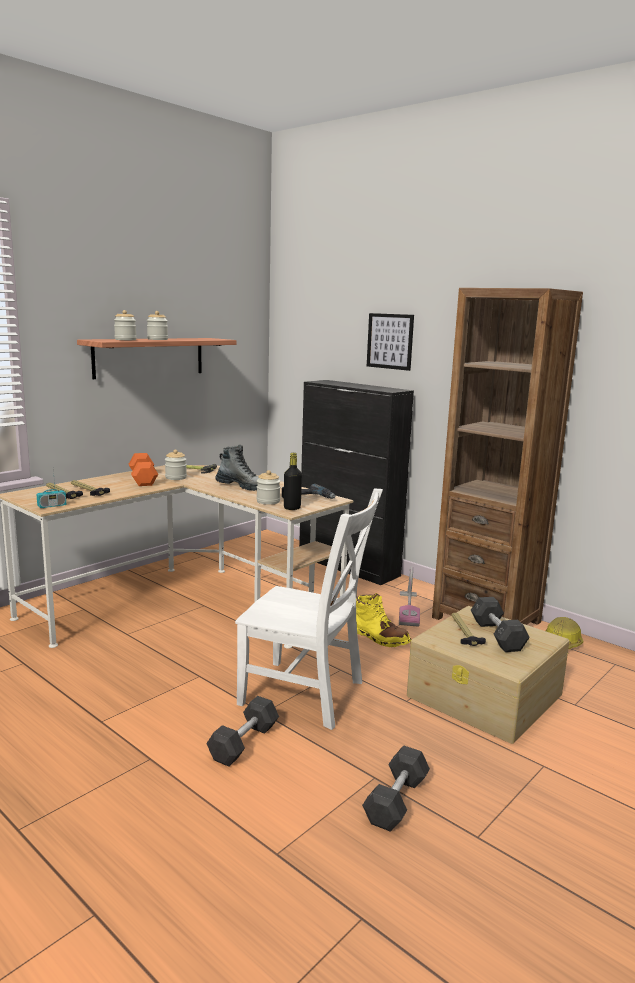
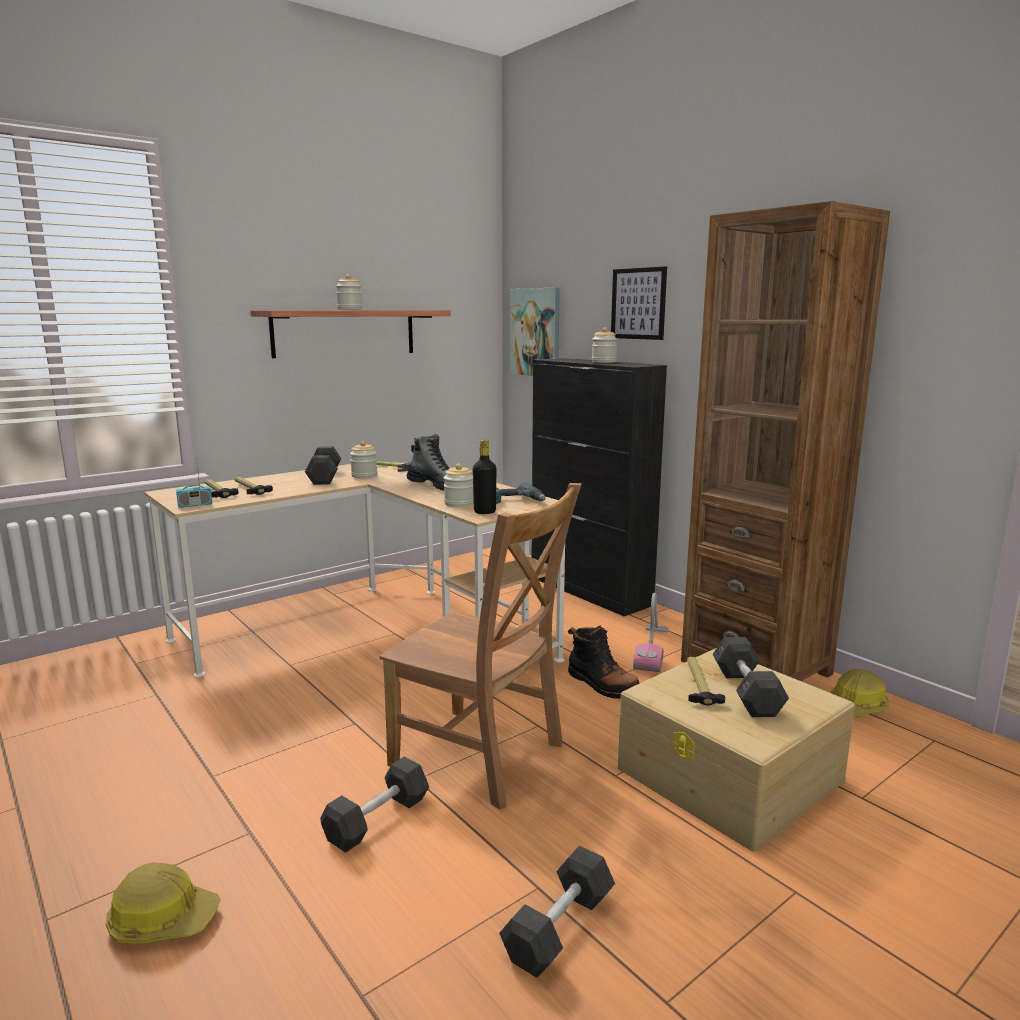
camera: 10 degrees right, 0 degrees up
(110, 821) = (163, 920): none -> hard hat
(125, 340) = (308, 309): jar -> jar (603, 362)
(143, 479) = (324, 477): orange dumbbell -> grey dumbbell
(300, 357) = (536, 332): none -> picture
(306, 694) = (483, 757): white chair -> brown chair
(379, 637) = (602, 684): yellow boot -> black boot

